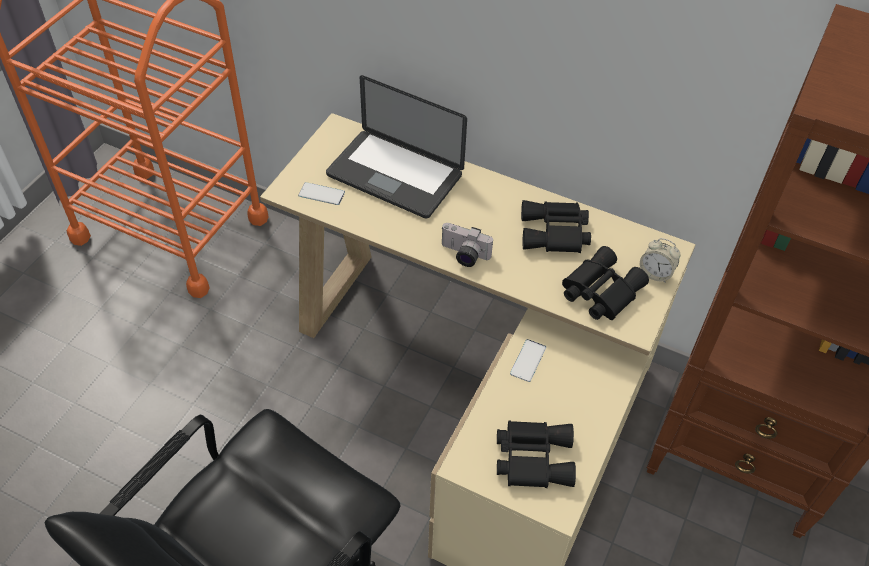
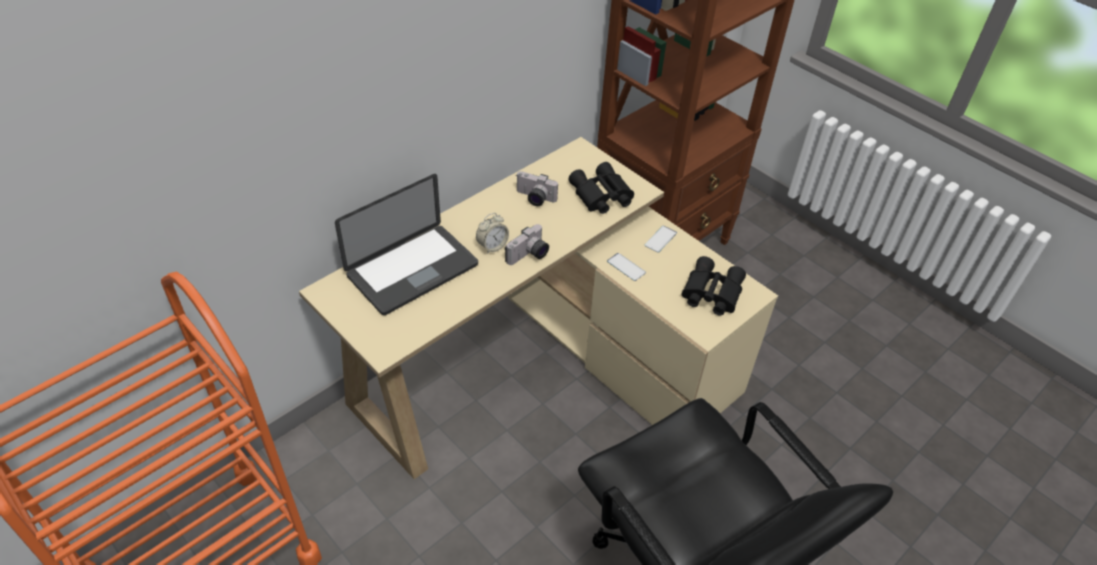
camera: 70 degrees left, 5 degrees down
(321, 194) = (404, 326): phone -> phone (660, 239)
(555, 233) = (534, 198): black binoculars -> camera
(655, 273) = (598, 164): alarm clock -> alarm clock (492, 246)

